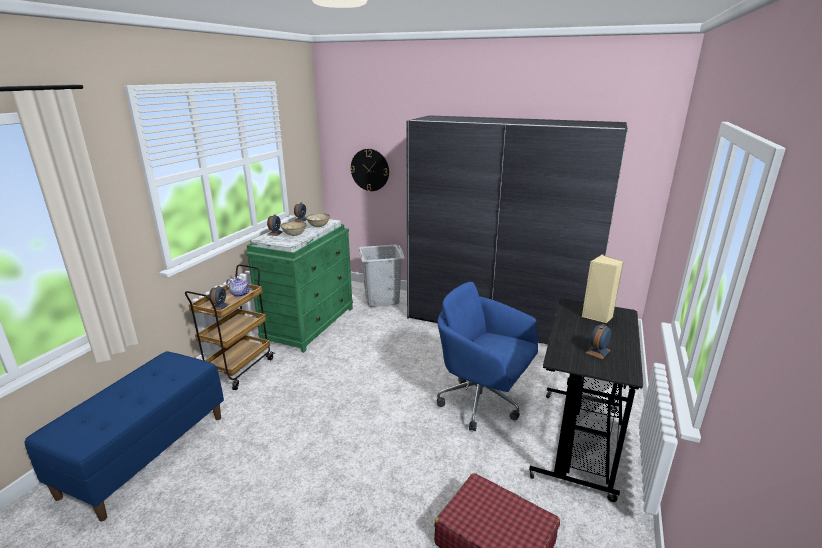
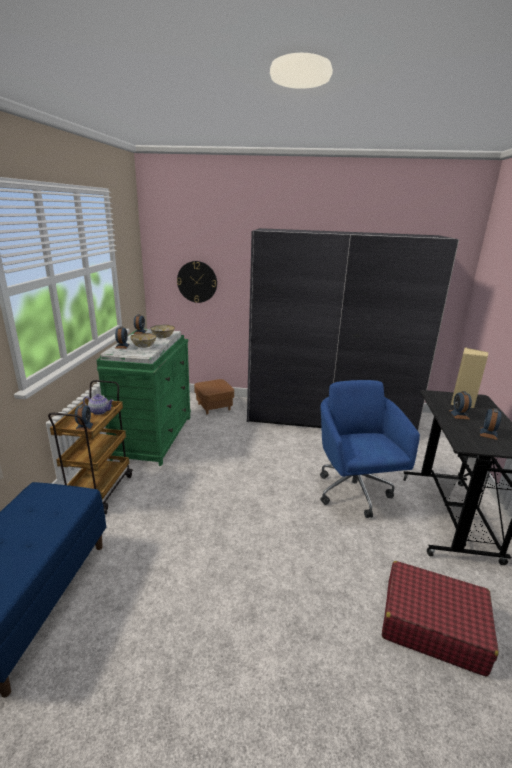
camera: 15 degrees left, 0 degrees up
(381, 299) = (214, 406): grey laundry basket -> brown ottoman
(482, 405) = (354, 495): blue office chair -> blue office chair turned 60 degrees clockwise
(581, 328) = (459, 414): none -> alarm clock

